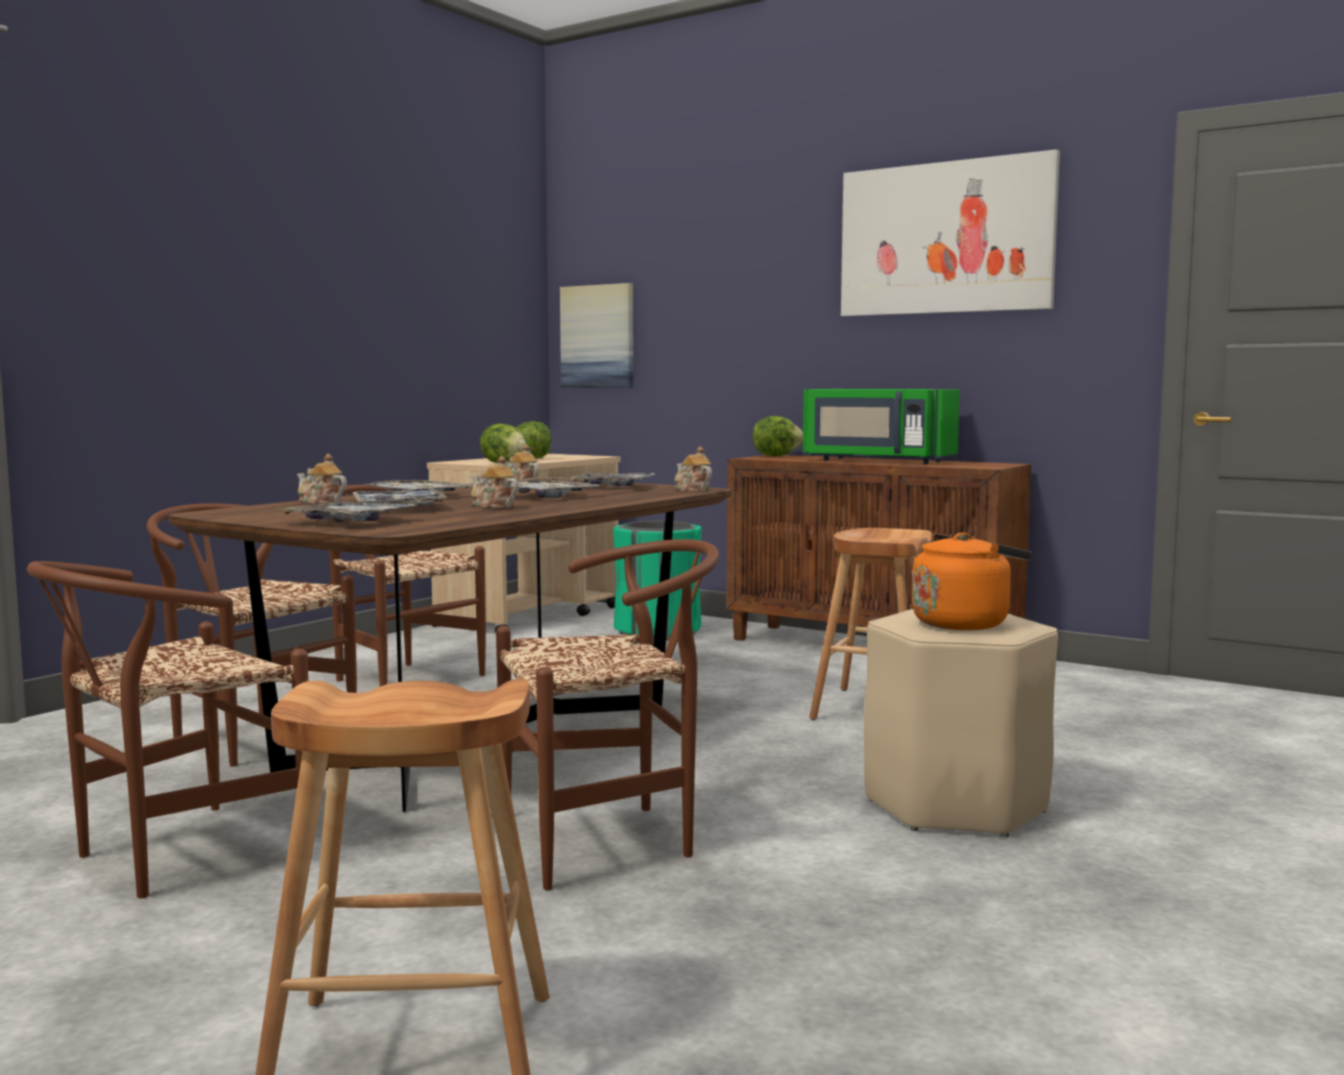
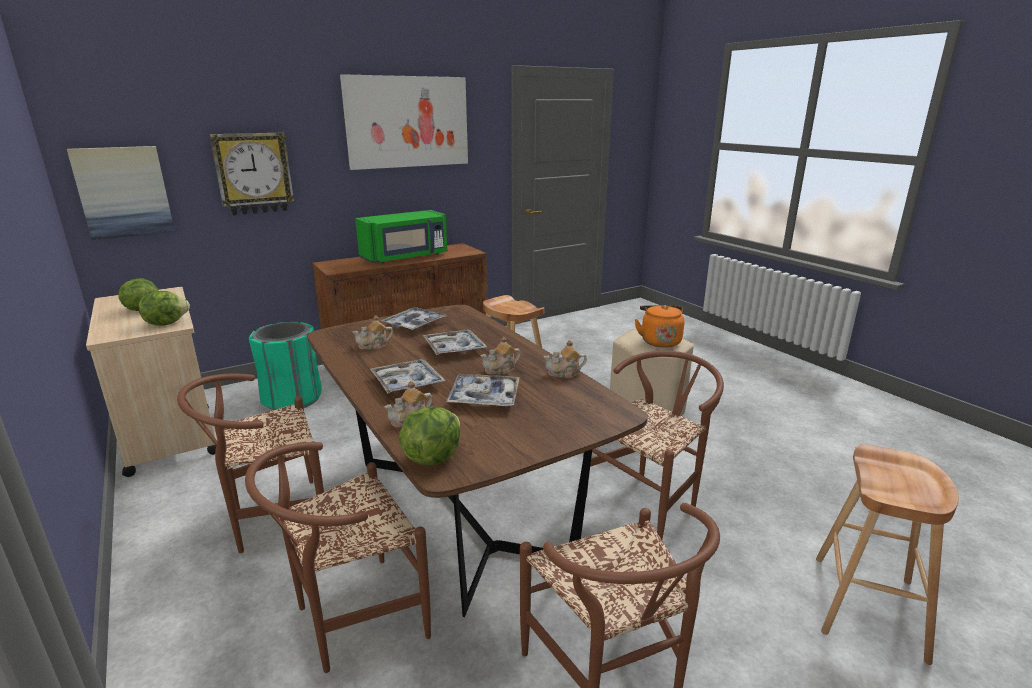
camera: 65 degrees left, 15 degrees up
(349, 522) = (559, 421): tray -> none
(611, 838) = (648, 502): brown chair -> brown chair turned 45 degrees clockwise
(692, 490) = (461, 312): teapot -> teapot (564, 373)
(722, 319) = (253, 173): none -> wall clock
(776, 456) = (332, 264): lettuce -> lettuce (432, 457)

